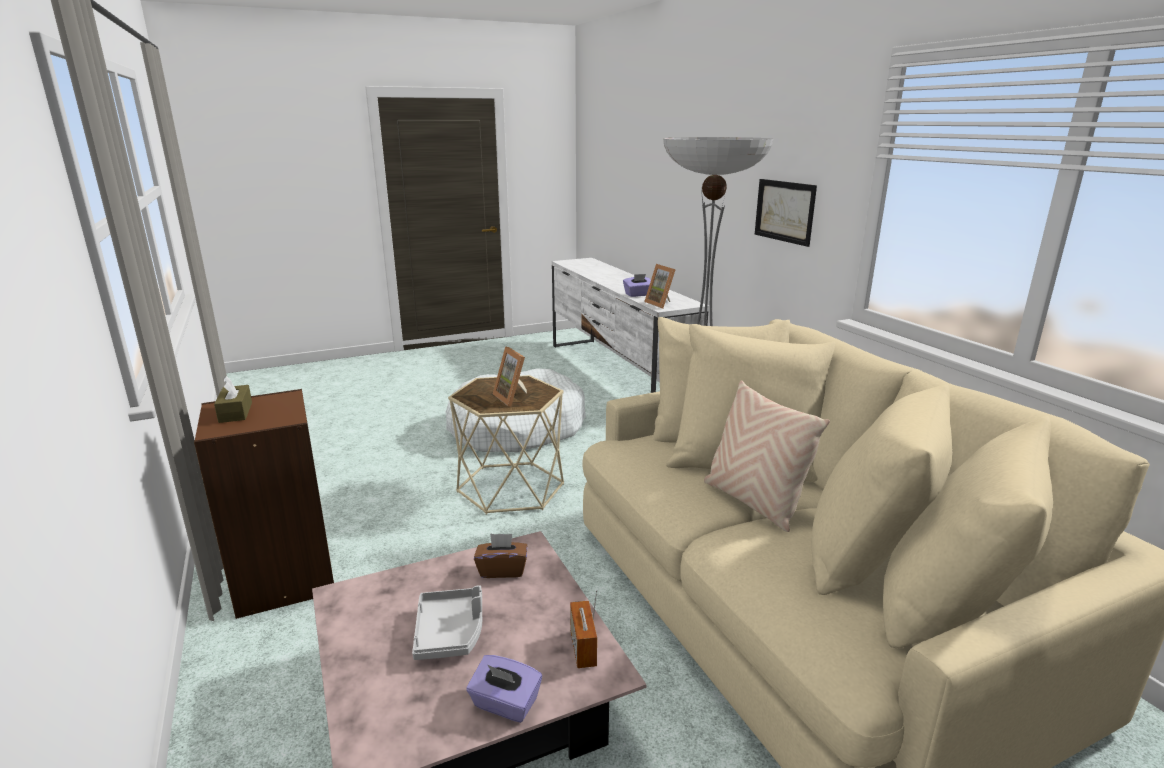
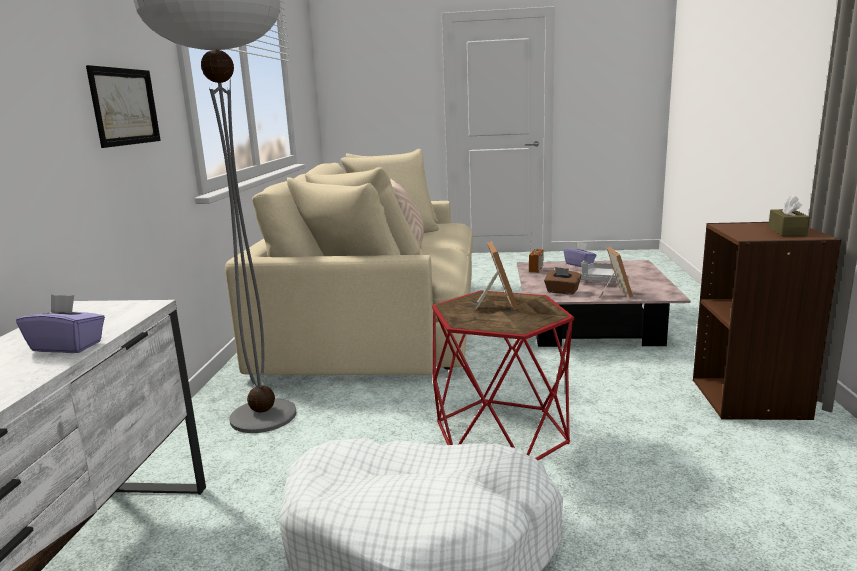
camera: 150 degrees left, 5 degrees down
(510, 488) = (501, 433): beige side table -> red side table
(661, 304) = (118, 313): picture frame -> picture frame (614, 293)

